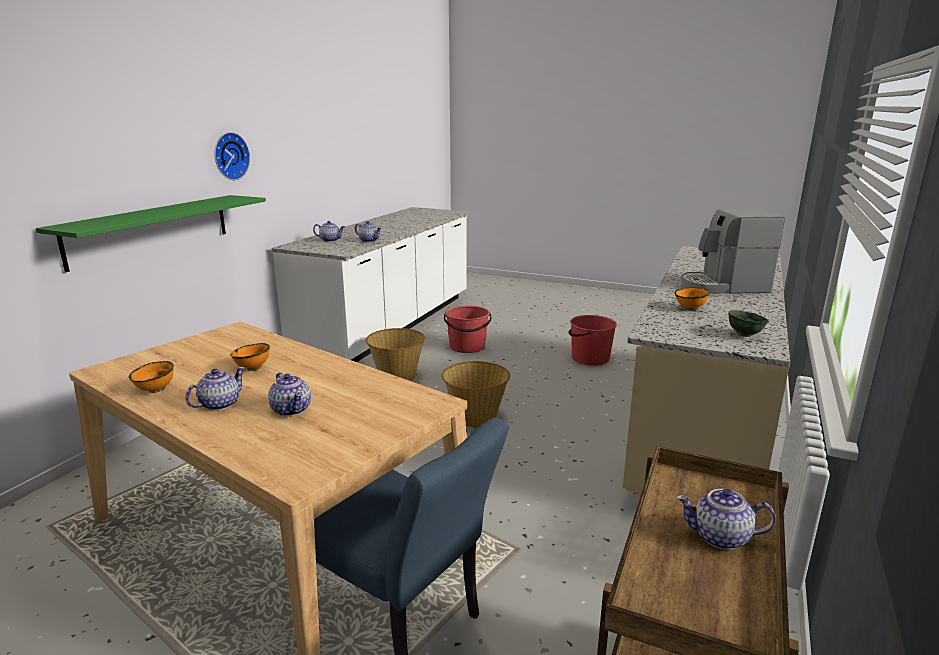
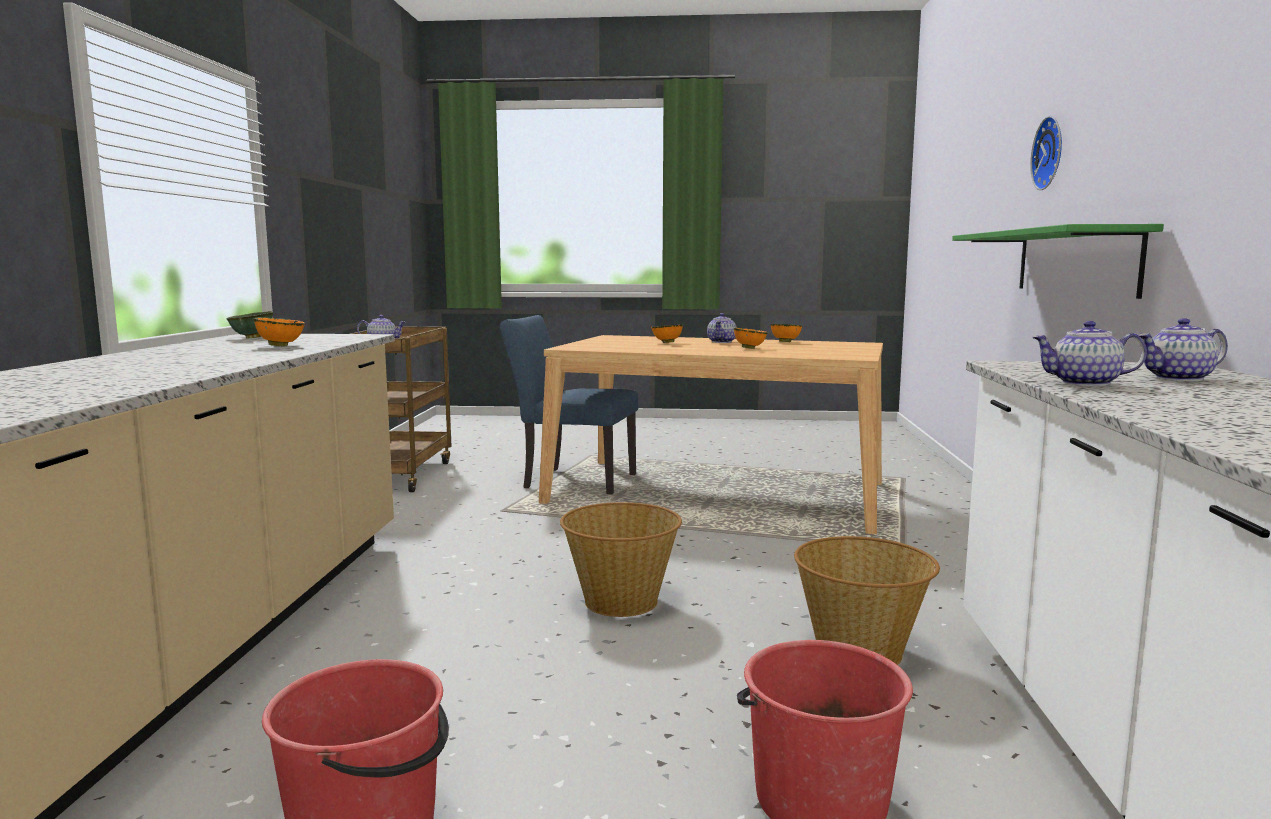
camera: 160 degrees right, 10 degrees down
(229, 156) = (1179, 142): wall clock -> wall clock (1051, 153)
(291, 409) = (667, 343): teapot -> orange bowl
(723, 287) = (153, 362): coffee machine -> none

